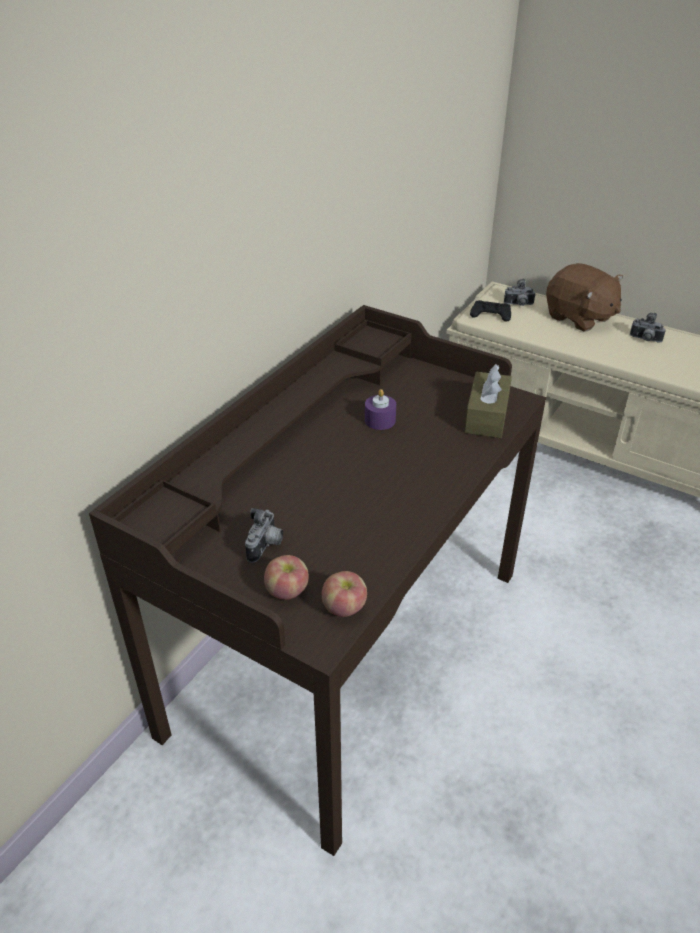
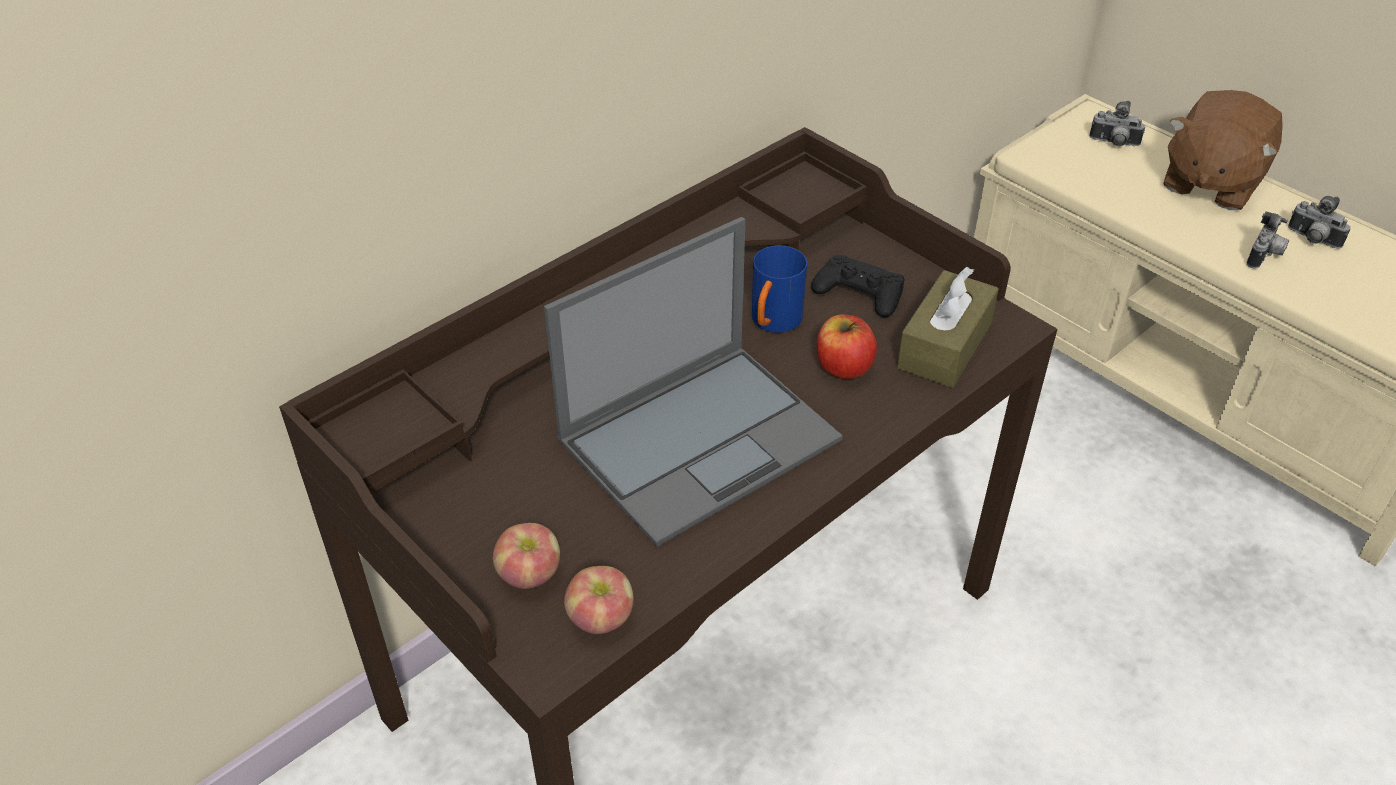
camera: 15 degrees right, 5 degrees up
(266, 547) = (526, 499): camera -> camera (1264, 256)
(364, 492) = (701, 439): none -> laptop
(380, 420) = (772, 324): purple candle -> blue mug
(432, 437) = (843, 367): none -> apple
(490, 315) = (1058, 155): black game controller -> black game controller (859, 293)
(579, 318) = (1210, 182): brown plush toy -> brown plush toy turned 60 degrees clockwise

